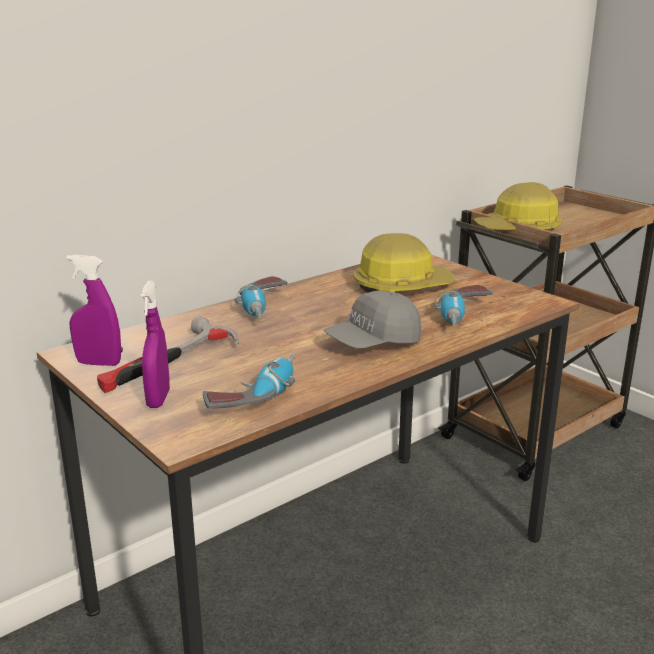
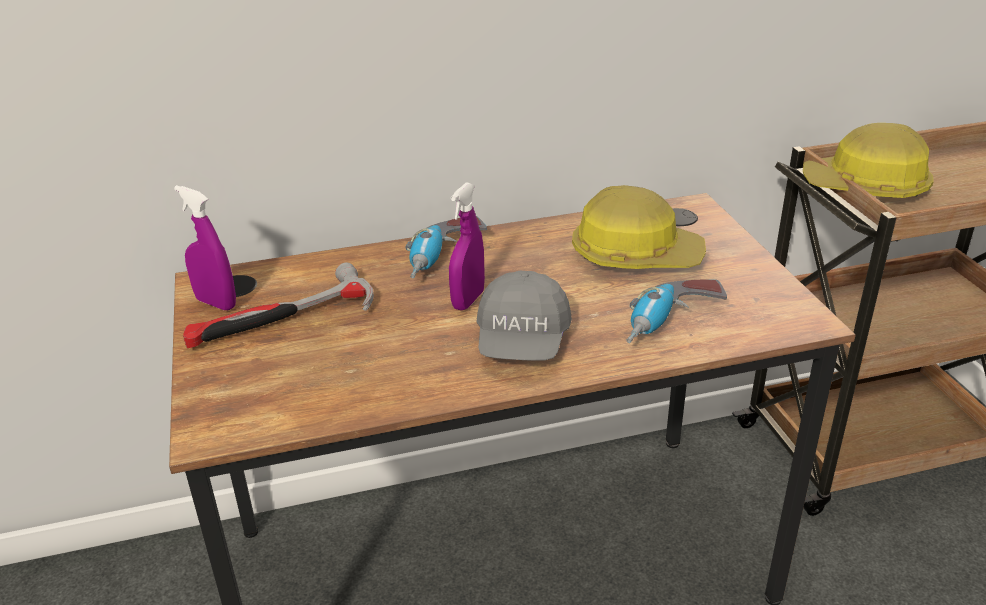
camera: 25 degrees right, 10 degrees up
(158, 399) = (232, 369): purple spray bottle -> purple spray bottle (468, 300)
(256, 395) = (330, 390): power drill -> none
(373, 343) = (522, 342): grey cap -> grey cap turned 75 degrees counterclockwise

